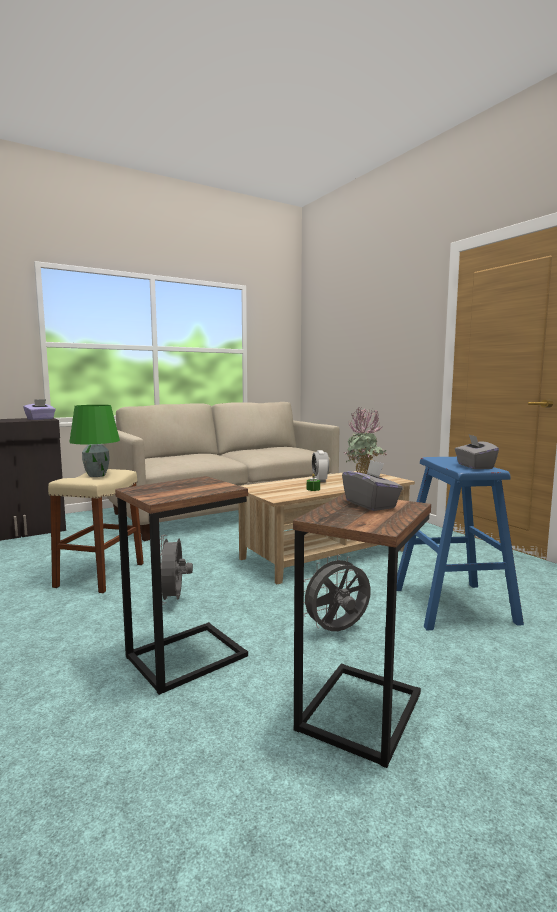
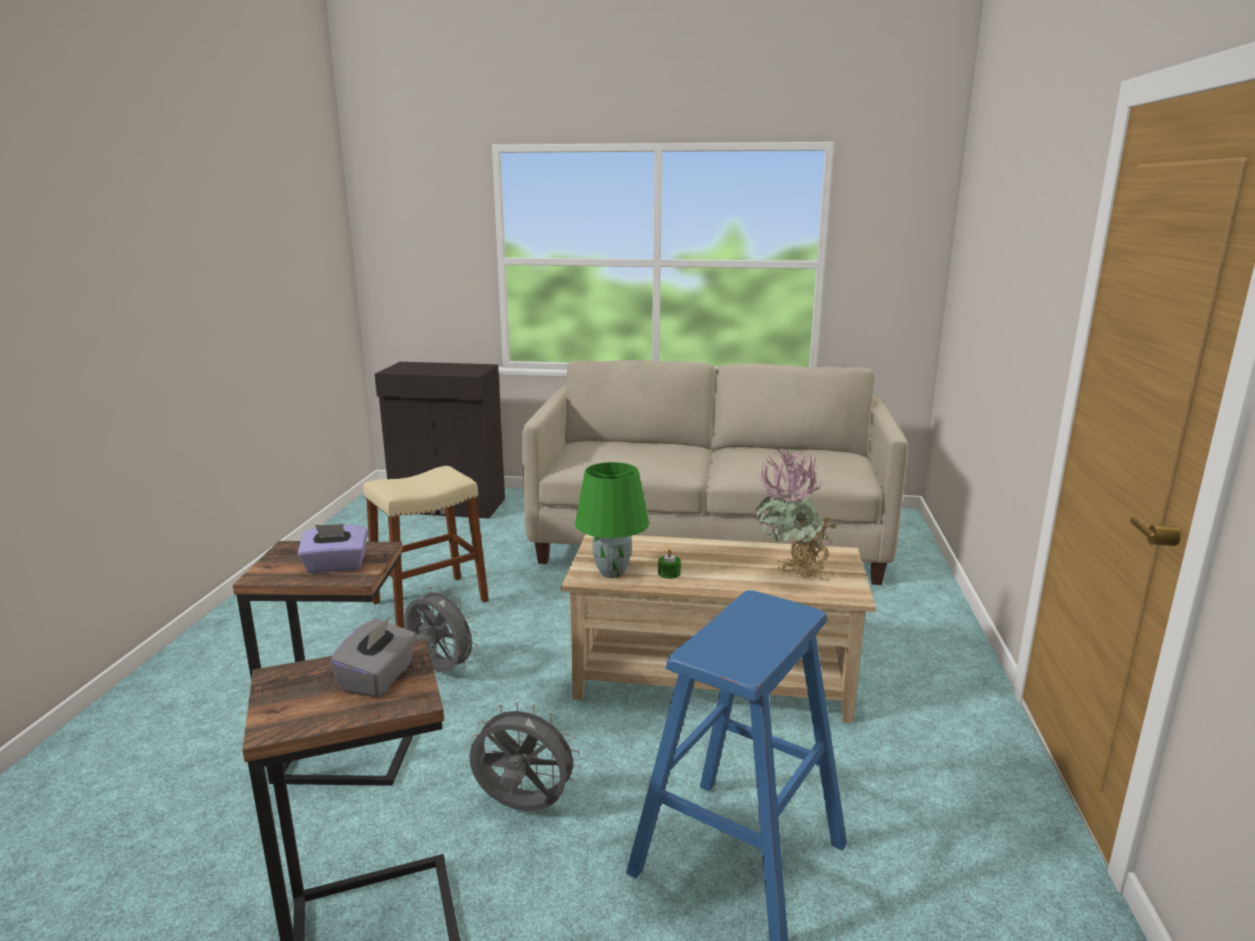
camera: 40 degrees right, 10 degrees up
(40, 419) = (469, 370): purple tissue box -> purple tissue box (336, 566)
(96, 475) = (419, 482): green table lamp -> green table lamp (611, 573)
(173, 600) = (440, 670): grey fan -> grey fan turned 90 degrees clockwise
(320, 480) = (723, 555): alarm clock -> none
(474, 466) = (739, 650): grey tissue box -> none

